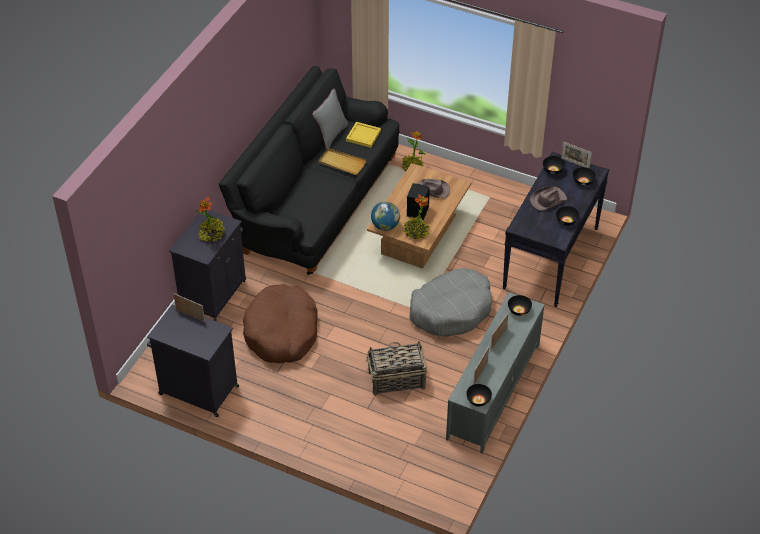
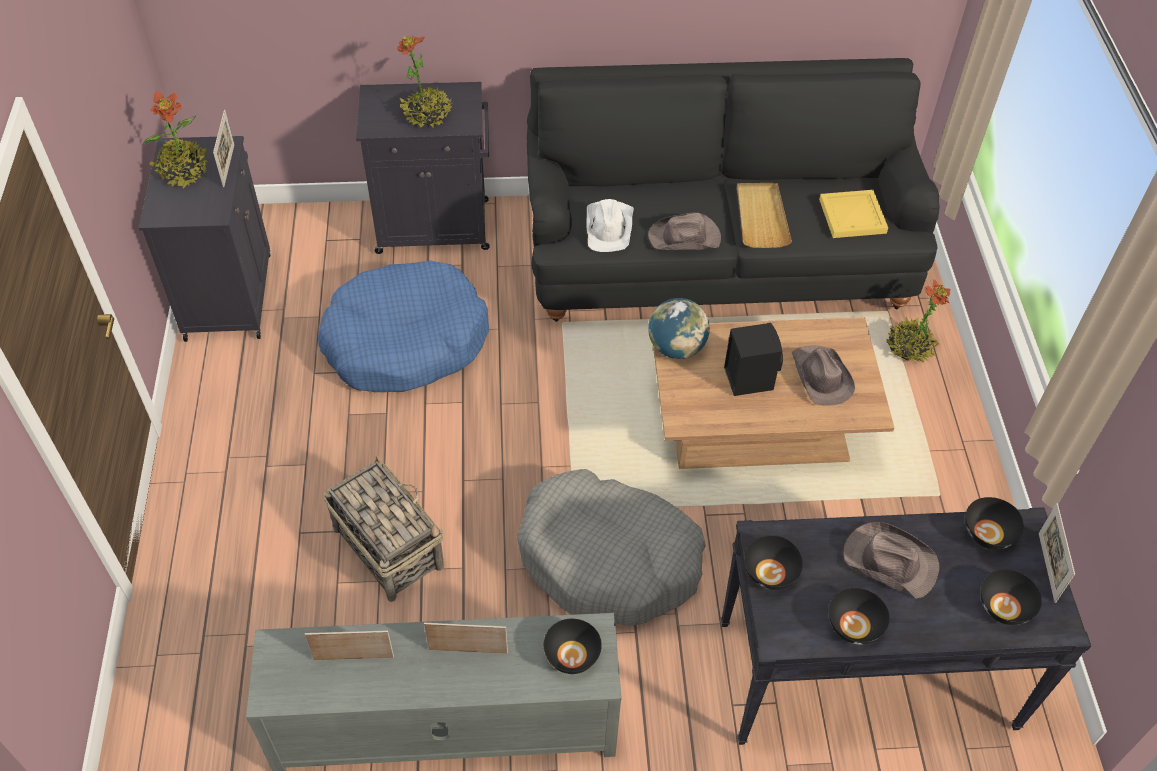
camera: 60 degrees right, 5 degrees up
(282, 332) = (405, 341): brown dog bed -> blue dog bed
(310, 213) = (609, 227): none -> white hat
(331, 135) = (818, 177): grey pillow -> none
(335, 192) = (685, 238): none -> brown hat
(416, 232) = (694, 399): potted plant -> potted plant (183, 171)
(478, 400) = (277, 685): black bowl -> black bowl (770, 572)

